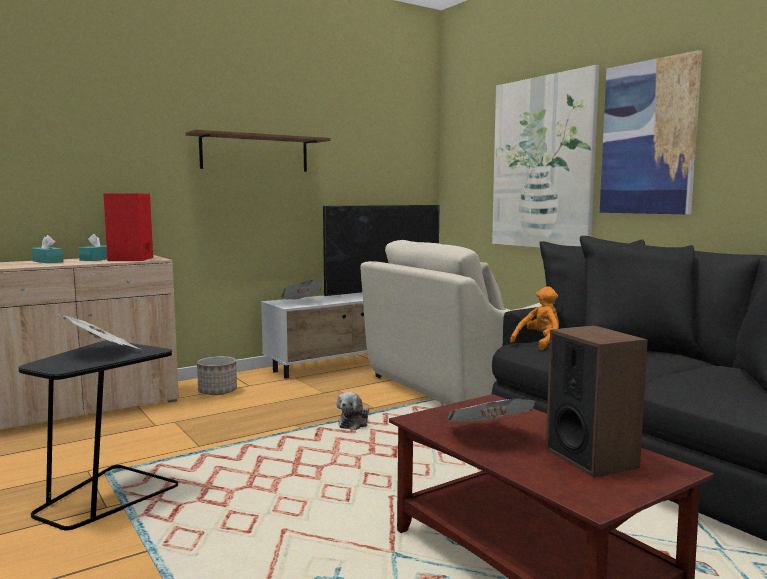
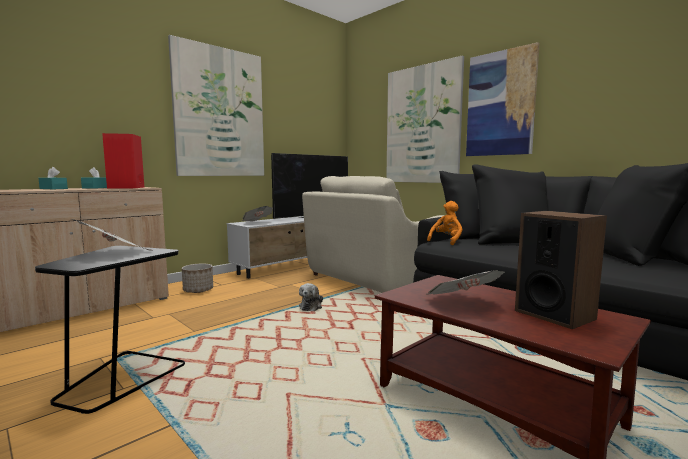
camera: 10 degrees left, 0 degrees up
(255, 153) = (220, 113): brown shelf -> picture

